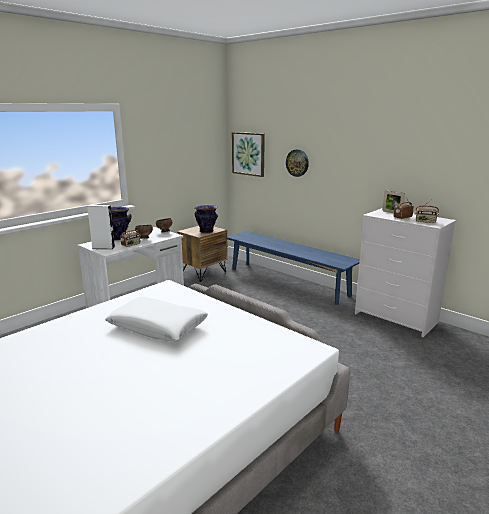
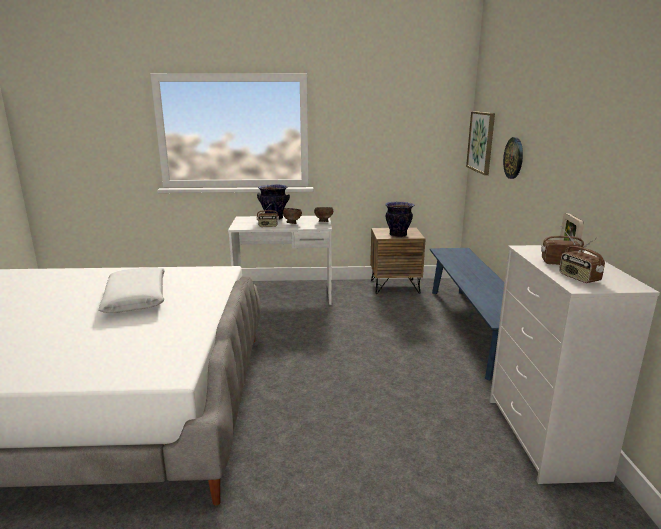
camera: 45 degrees right, 0 degrees up
(103, 247) = (244, 223): white speaker -> none

